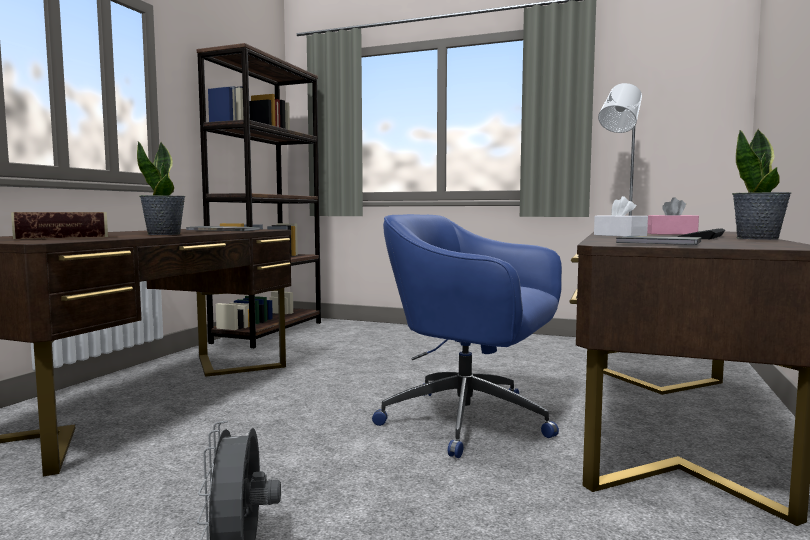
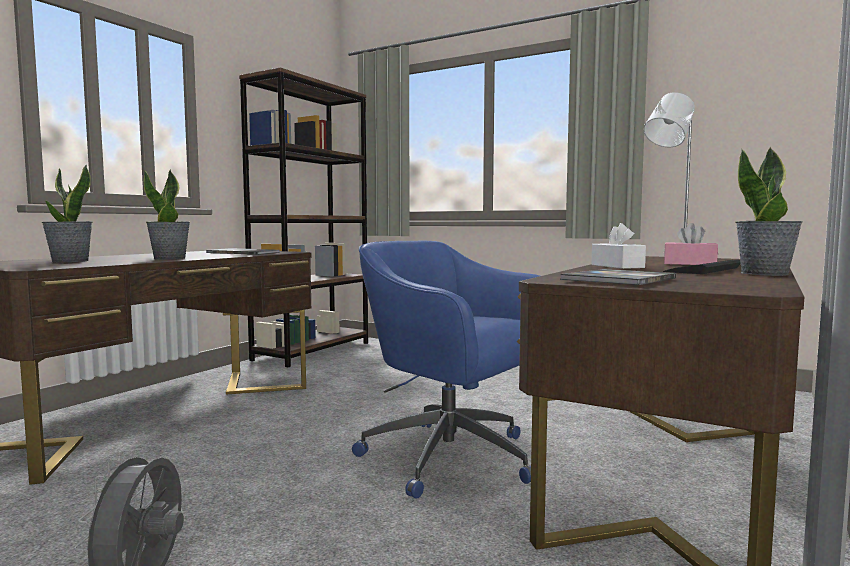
camera: 10 degrees right, 0 degrees up
(61, 237) = (70, 261): book -> potted plant

